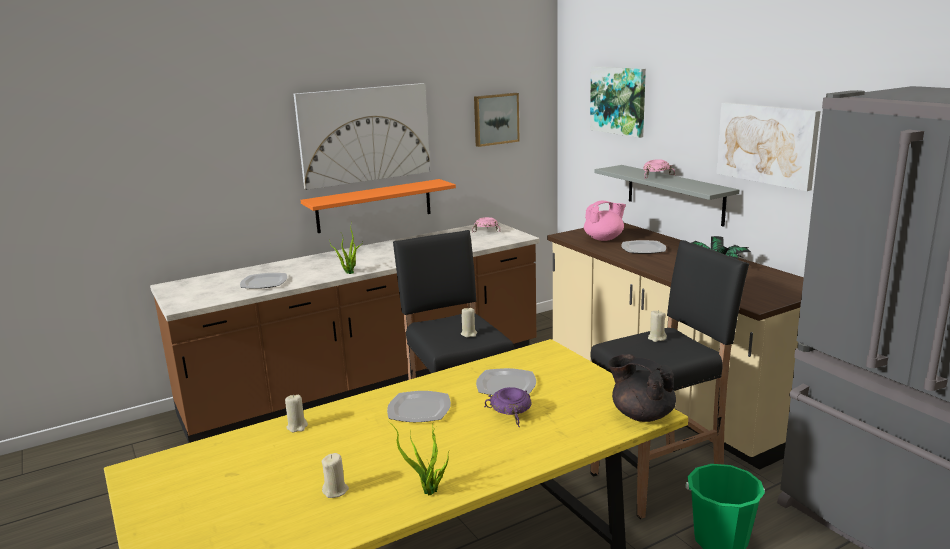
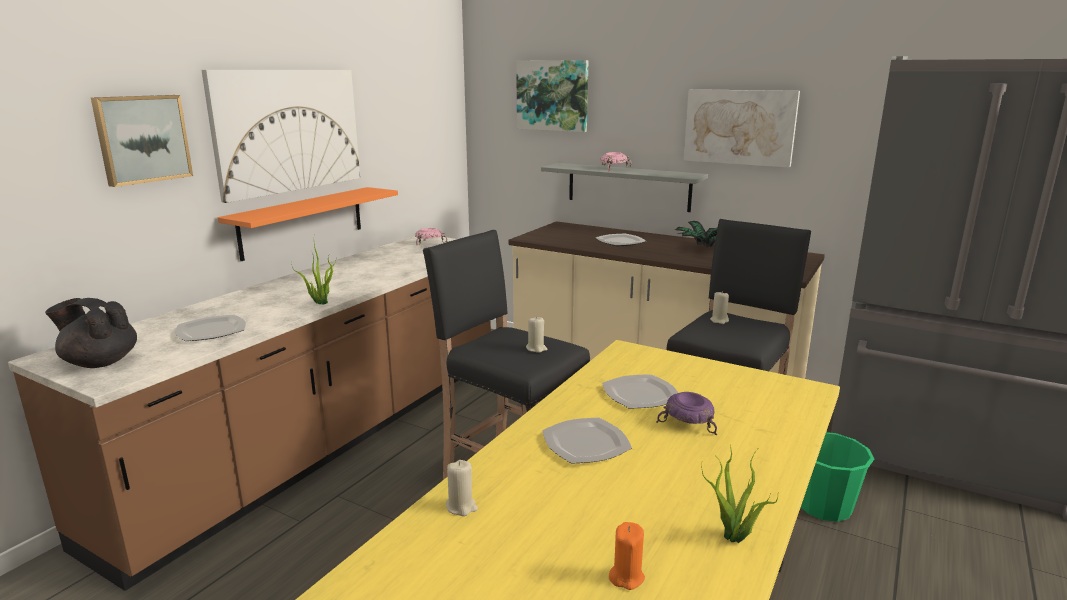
camera: 30 degrees left, 0 degrees up
(335, 491) = (626, 577): beige candle -> orange candle
(495, 119) = (415, 118): picture -> picture (142, 139)
(604, 239) = (570, 237): pink teapot -> none
(641, 415) = (803, 394): black teapot -> black teapot (100, 362)

